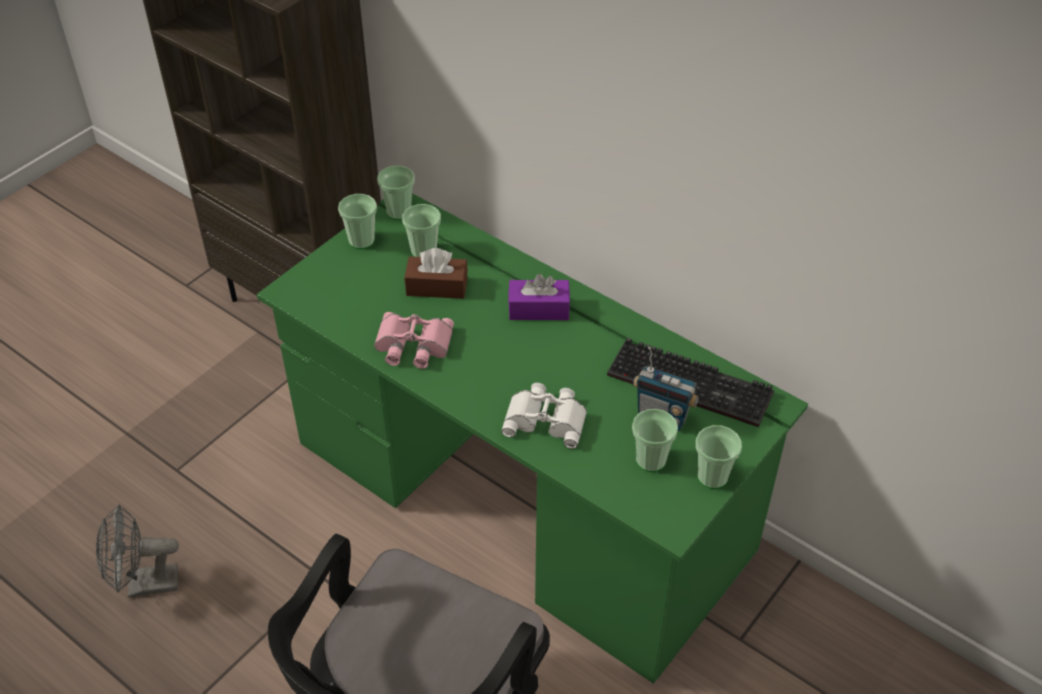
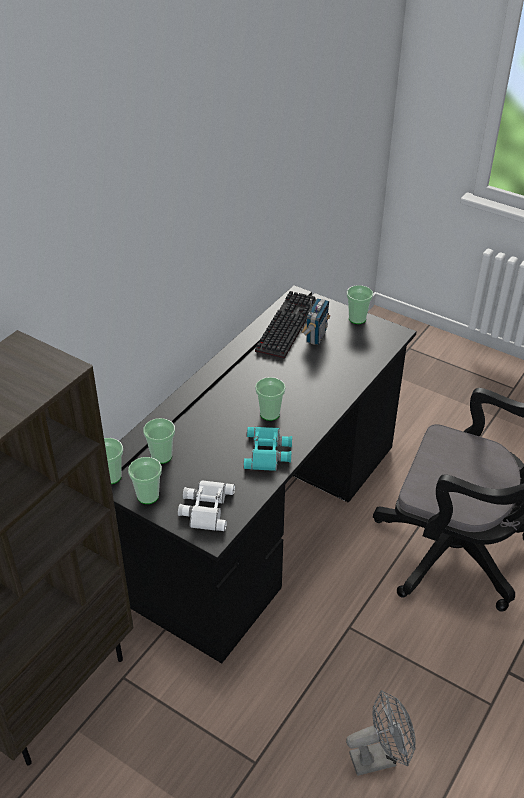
camera: 95 degrees left, 5 degrees down
(144, 585) = (379, 757): grey fan -> grey fan turned 90 degrees counterclockwise
(412, 346) = (268, 452): pink binoculars -> turquoise binoculars
(437, 286) = (203, 445): brown tissue box -> none
(521, 496) = (260, 516): green desk -> black desk
(539, 309) = (224, 391): purple tissue box -> none
(546, 419) = (326, 383): white binoculars -> white binoculars (205, 508)
(650, 460) = (350, 341): cup -> cup (269, 414)

